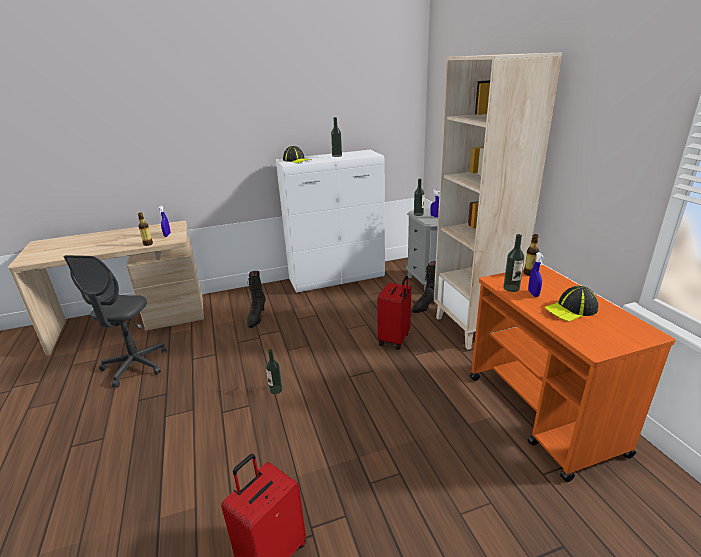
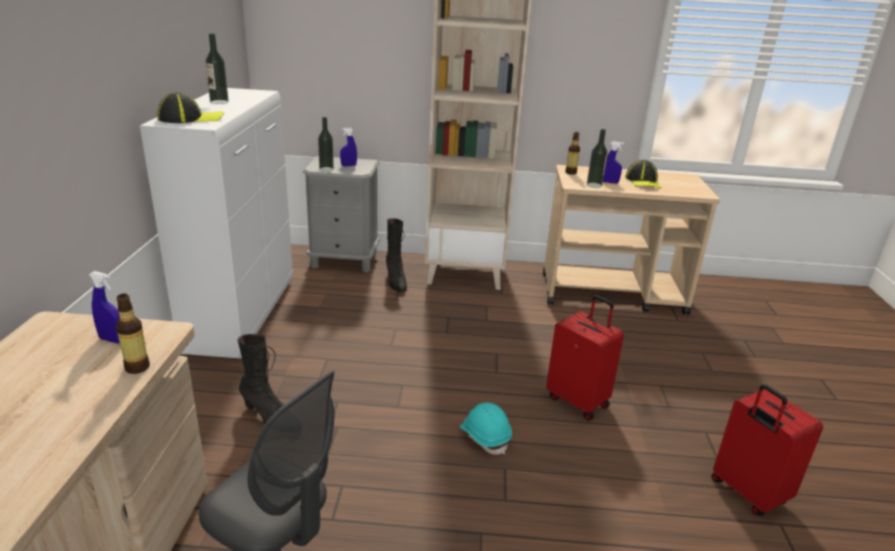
camera: 70 degrees left, 0 degrees up
(276, 389) = (485, 437): bottle -> turquoise hard hat
(395, 339) = (447, 321): red suitcase -> red suitcase (578, 401)
(543, 414) = (613, 293): orange cart -> beige cart

